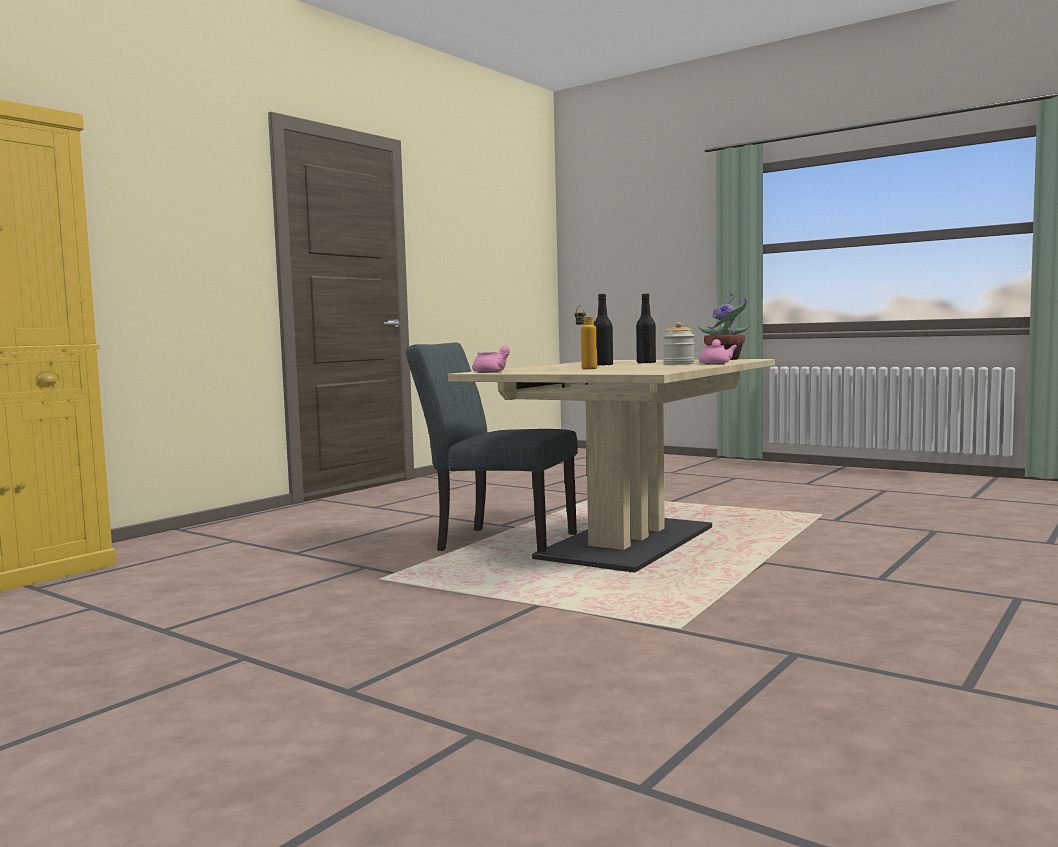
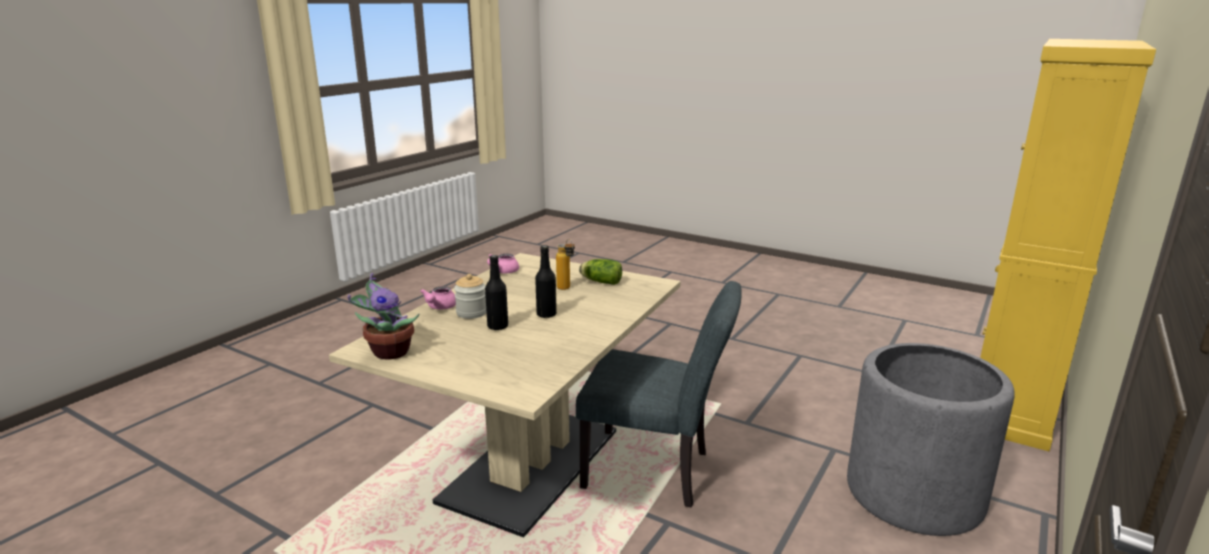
camera: 175 degrees right, 15 degrees up
(267, 535) = (914, 493): none -> grey planter
(493, 371) = (644, 283): pink teapot -> pink teapot (503, 272)
(545, 370) = (600, 281): none -> lettuce

